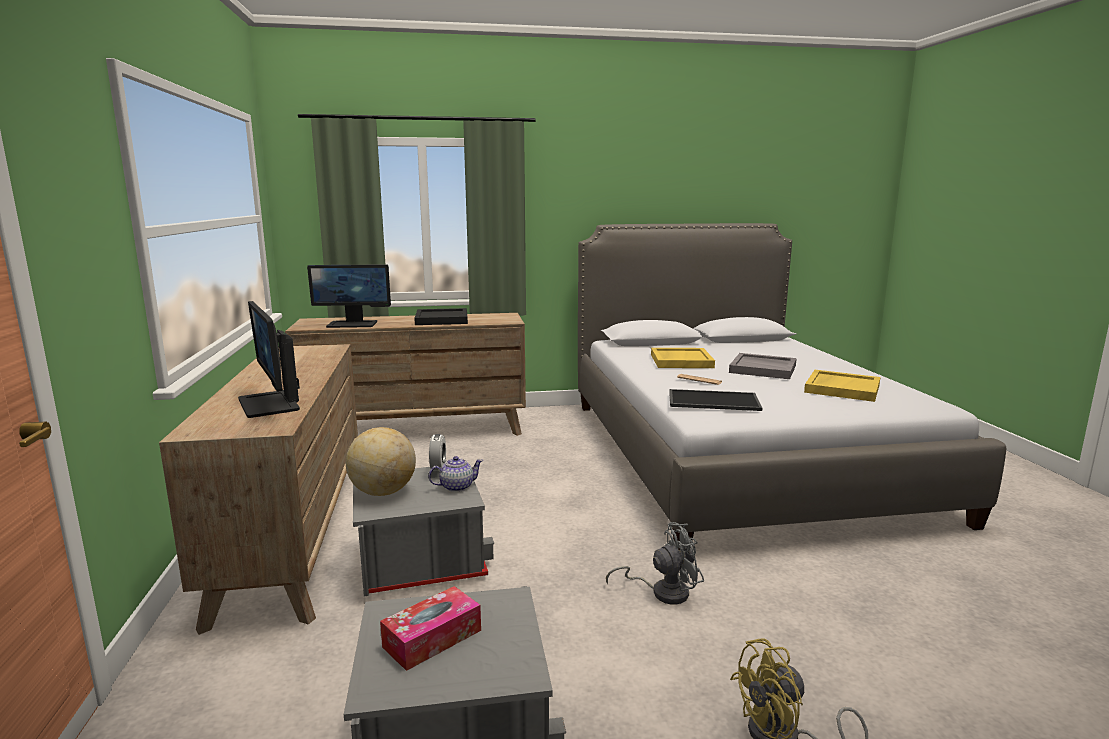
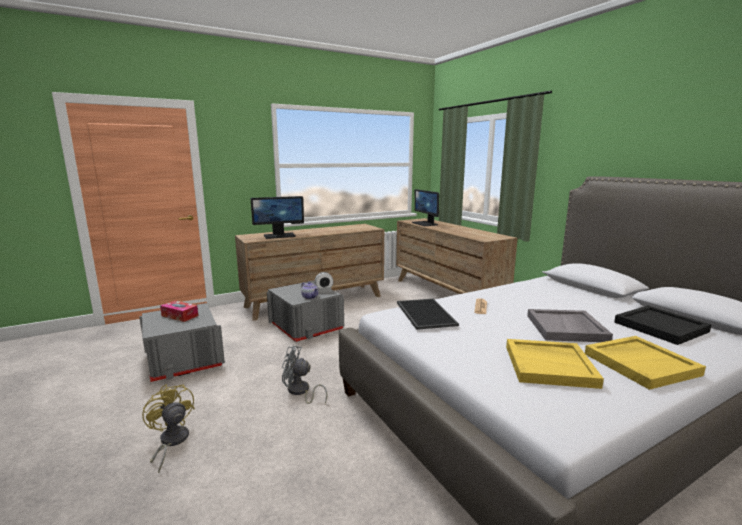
camera: 70 degrees right, 0 degrees up
(270, 404) = (279, 236): monitor -> monitor turned 150 degrees counterclockwise
(383, 492) = (297, 287): globe -> none
(441, 320) = (462, 230): black tray -> black tray (659, 327)
(662, 592) = (300, 392): grey fan -> grey fan turned 135 degrees clockwise
(680, 361) = (537, 299): yellow tray -> yellow tray (640, 363)

